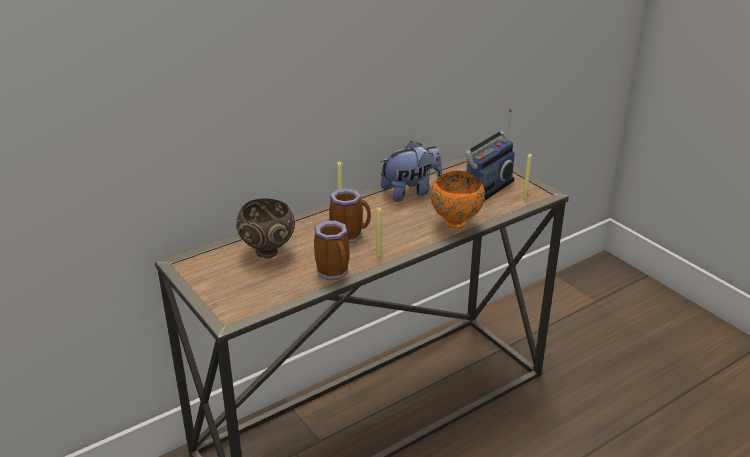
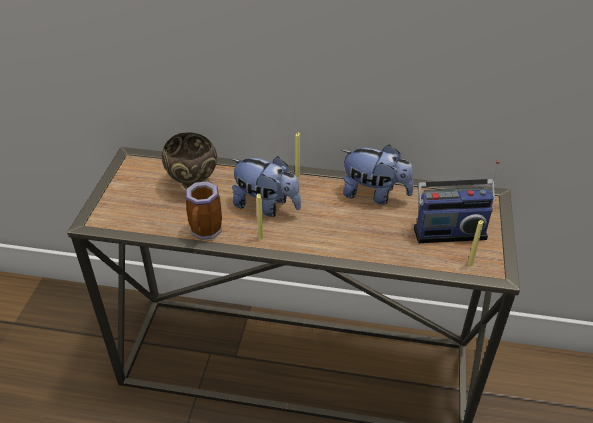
camera: 45 degrees right, 10 degrees up
(349, 236) = (266, 206): mug -> plush toy
(456, 224) = (362, 250): orange bowl -> none

